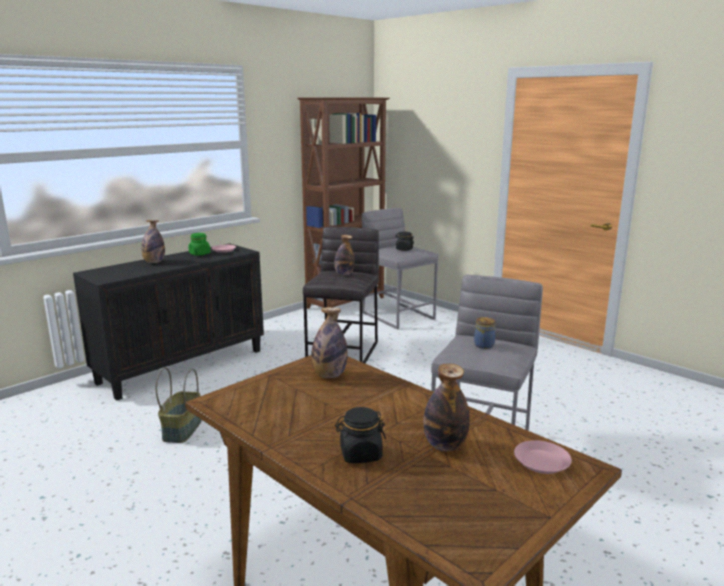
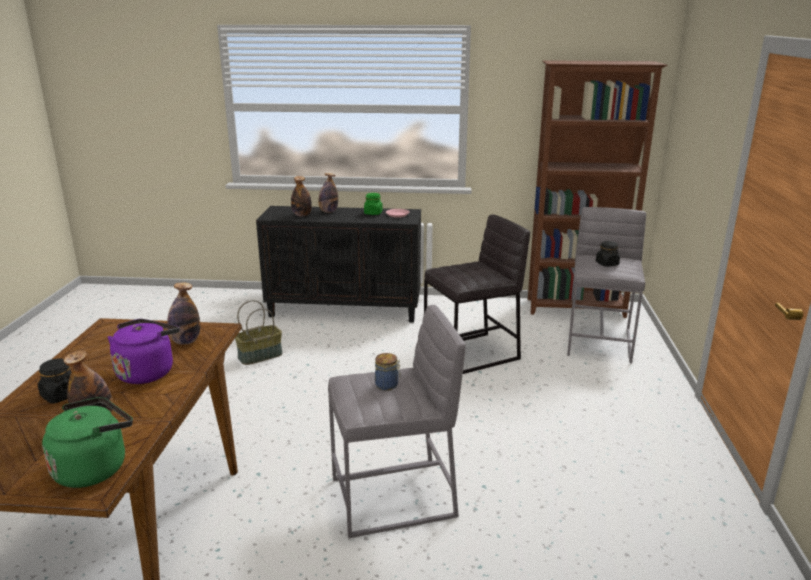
camera: 50 degrees right, 5 degrees up
(344, 274) = (473, 270): bottle -> bottle (302, 215)
(370, 403) = (147, 372): none -> purple kettle
(541, 461) = (94, 468): pink plate -> green kettle

